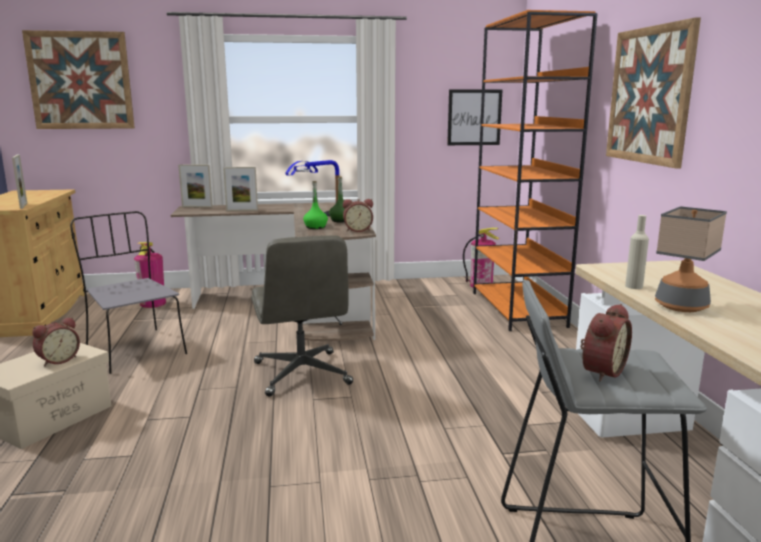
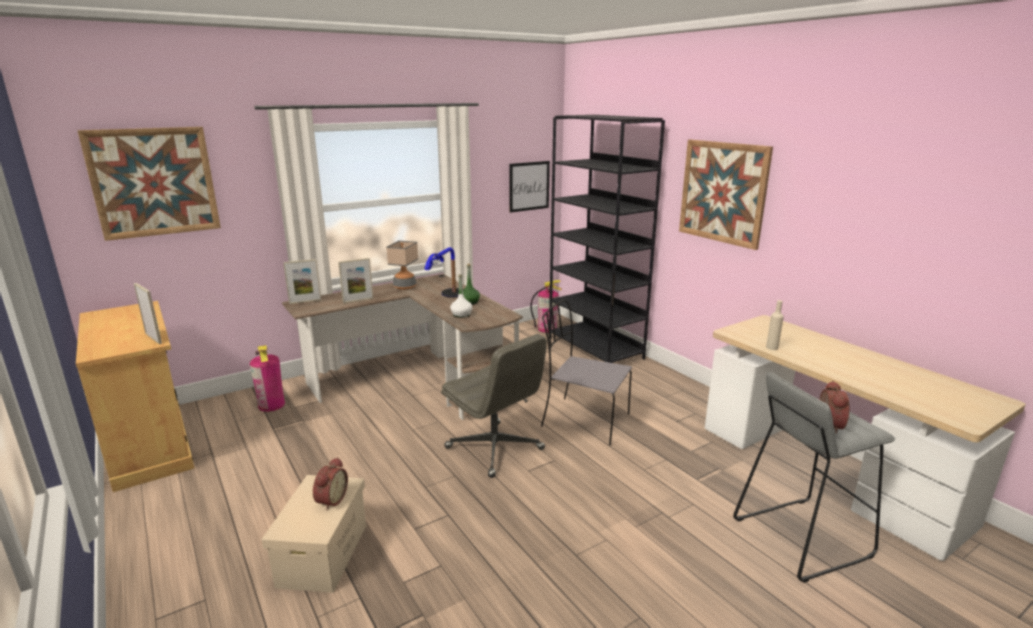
camera: 25 degrees left, 5 degrees up
(134, 349) = (315, 461): grey chair -> grey chair (583, 420)
(315, 227) = (461, 314): green bottle -> white bottle
(358, 230) = (501, 313): alarm clock -> none
(518, 309) = (595, 348): orange bookcase -> black bookcase
(681, 306) = (816, 361): table lamp -> table lamp (405, 287)

